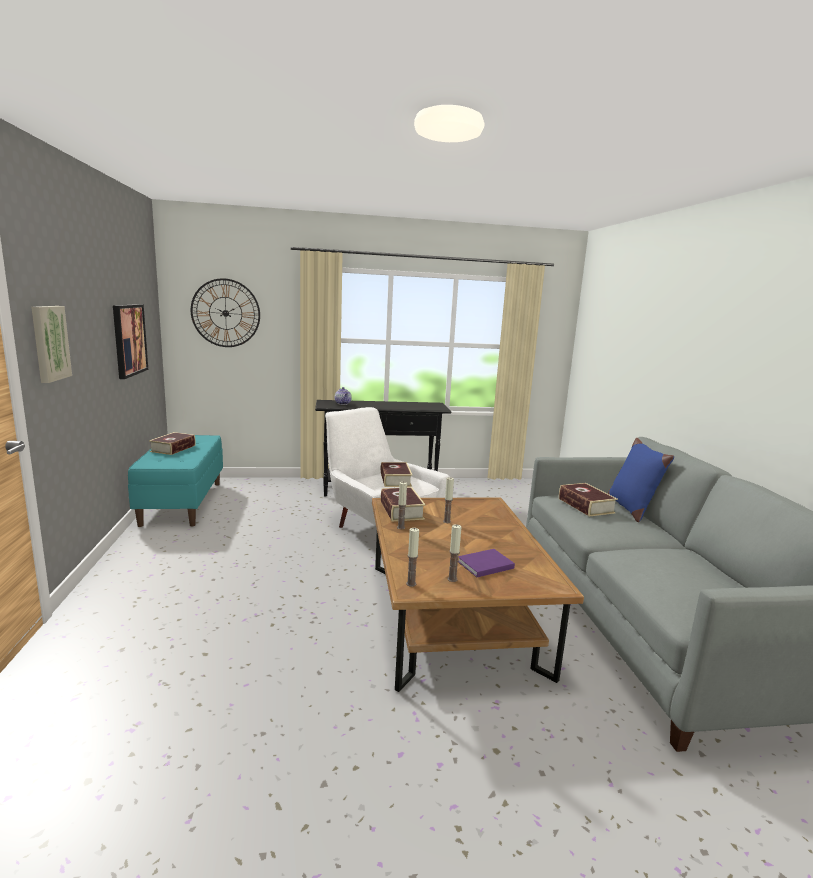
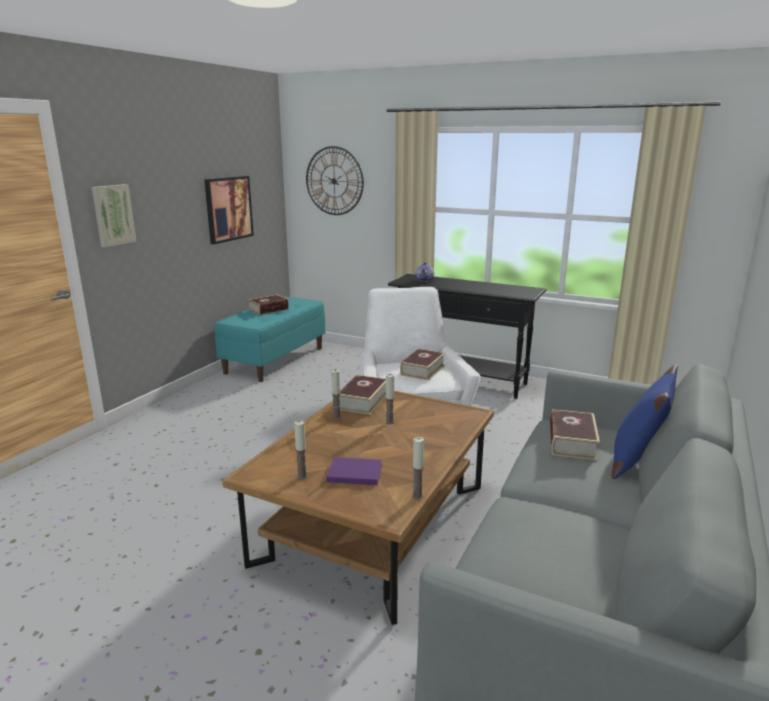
camera: 35 degrees right, 5 degrees up
(411, 584) = (261, 469): candle -> candle (417, 496)

